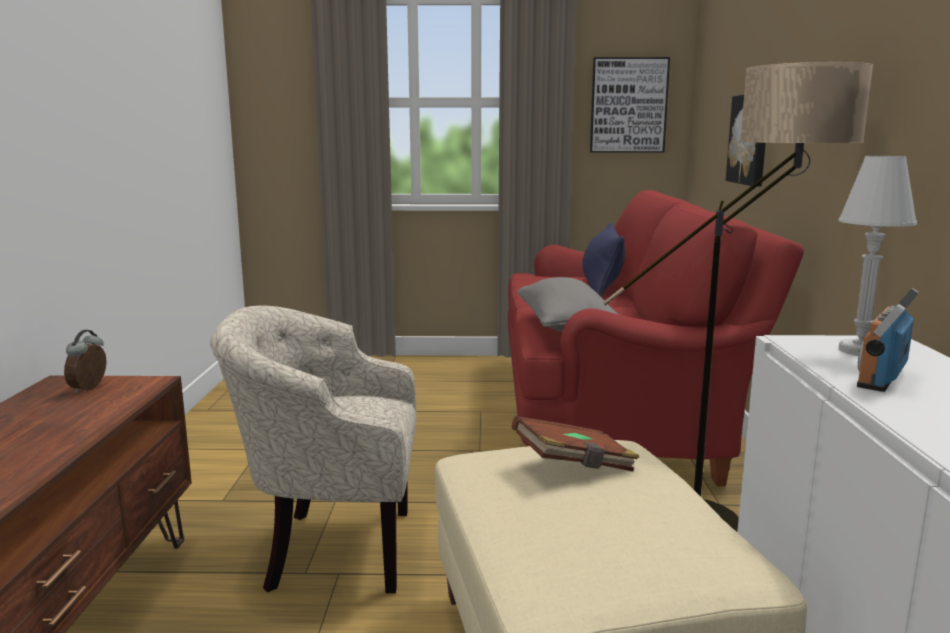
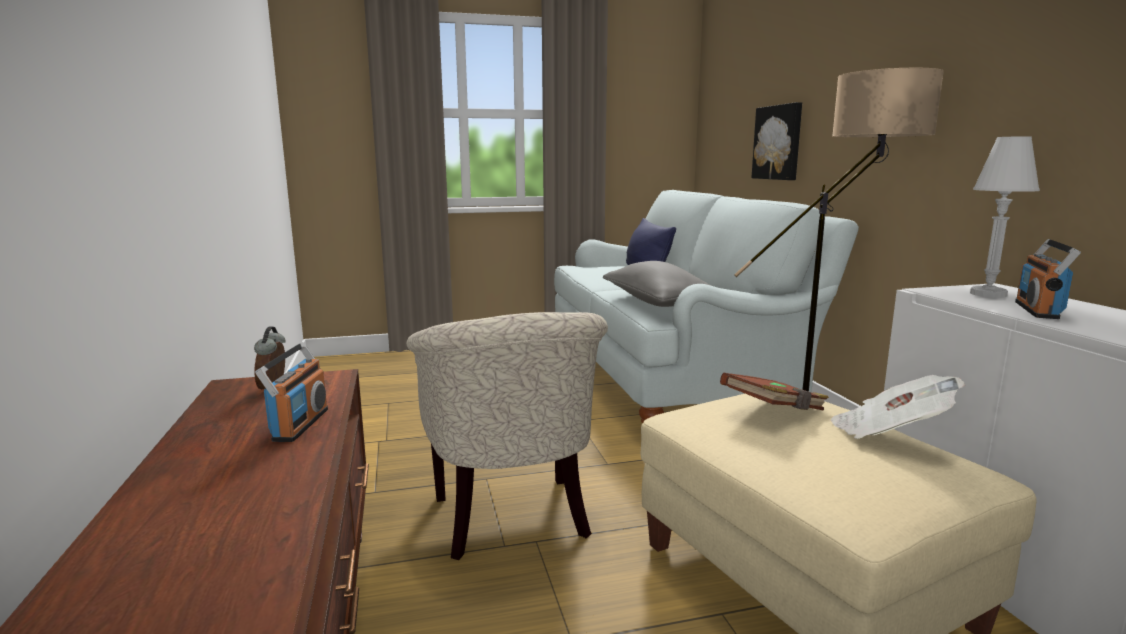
camera: 15 degrees left, 0 degrees up
(73, 426) = (300, 424): none -> radio
(331, 549) = (513, 521): beige armchair -> beige armchair turned 90 degrees counterclockwise
(614, 410) = (671, 376): red sofa -> white sofa
(628, 105) = (647, 118): picture -> none
(676, 507) = (889, 433): none -> newspaper

